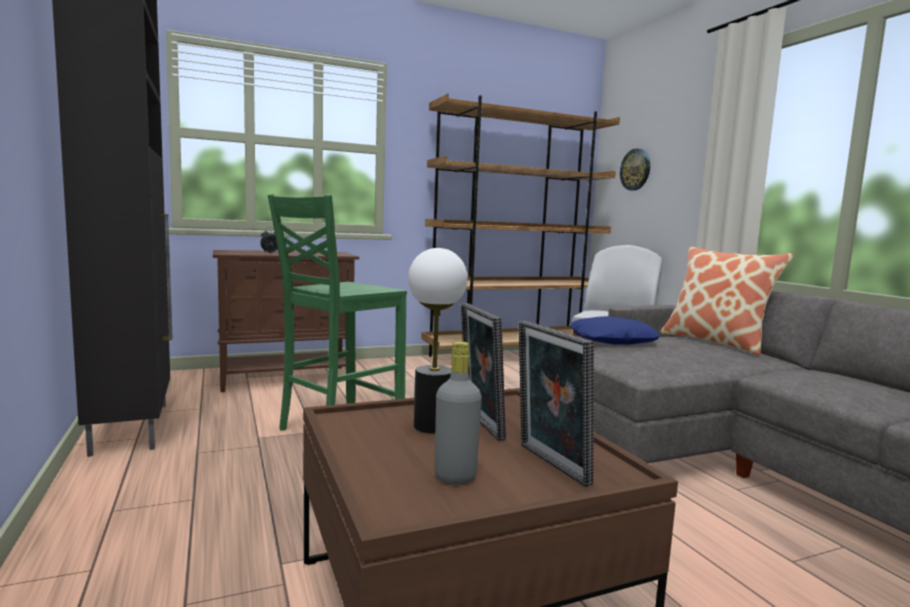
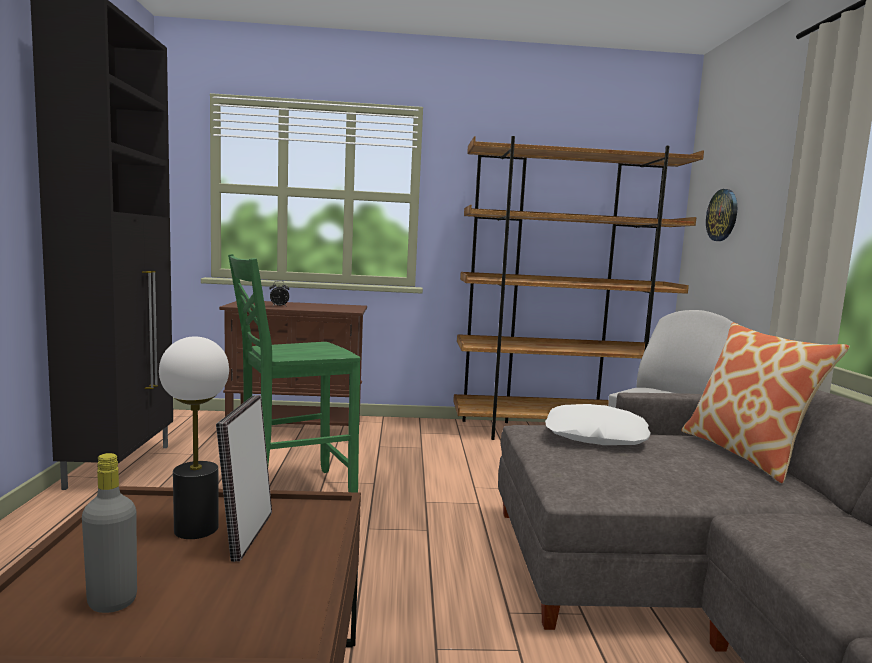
camera: 20 degrees right, 0 degrees up
(549, 465) = (231, 607): picture frame -> none
(612, 341) = (595, 436): blue pillow -> white pillow

